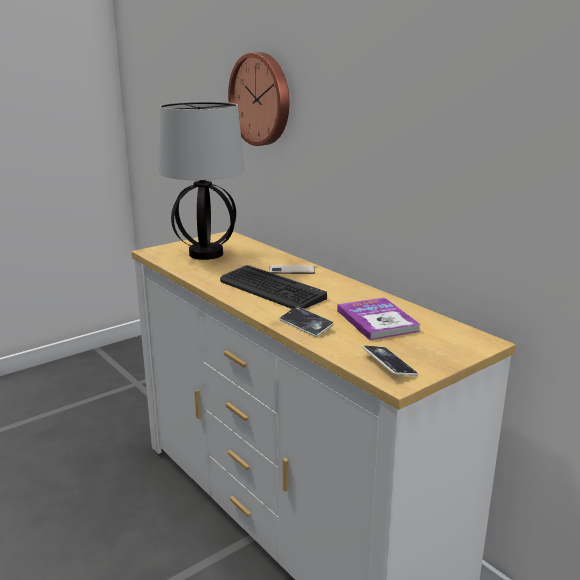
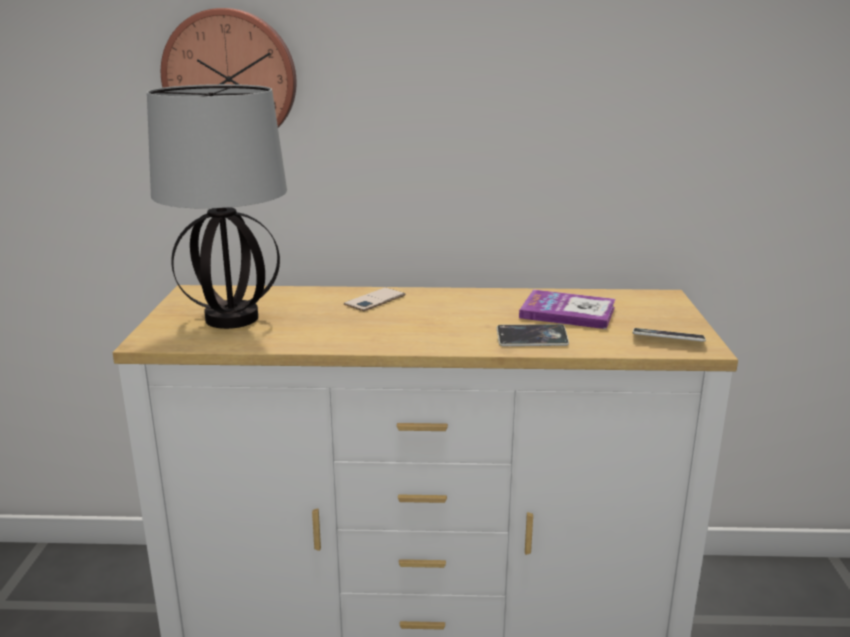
camera: 50 degrees left, 0 degrees up
(270, 289) = (410, 324): keyboard -> none

